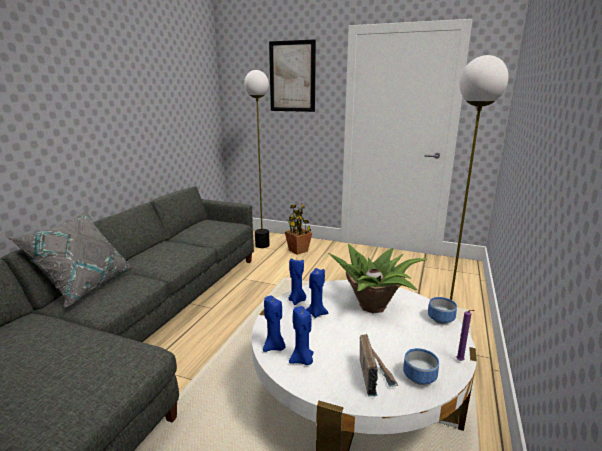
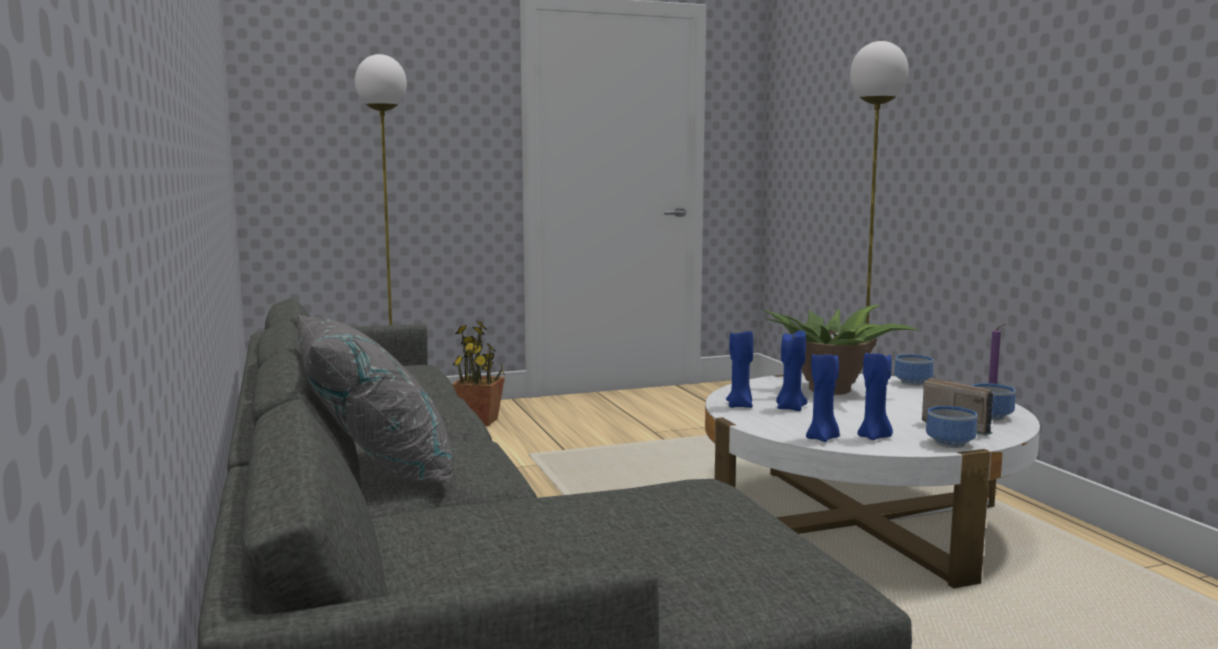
camera: 40 degrees left, 10 degrees down
(292, 76) = (413, 76): picture -> none
(332, 391) = (952, 444): none -> bowl

